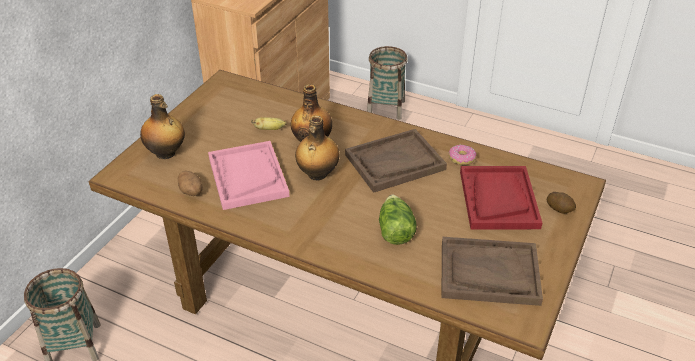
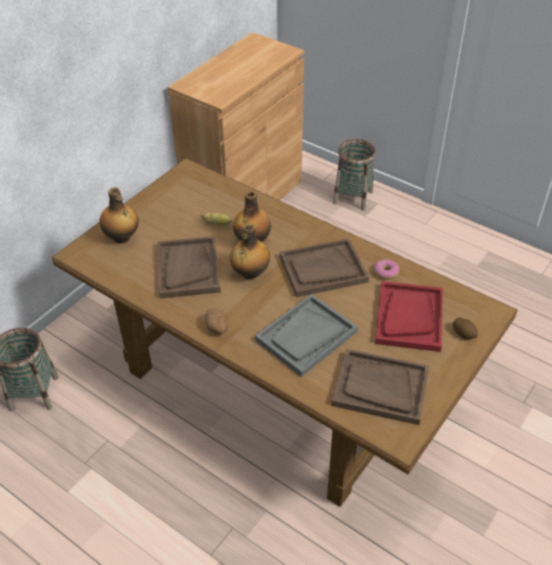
camera: 10 degrees right, 5 degrees up
(191, 192) = (136, 278): potato -> potato (217, 328)
(247, 176) = (188, 268): pink tray -> brown tray
(395, 230) = (306, 336): lettuce -> grey tray

